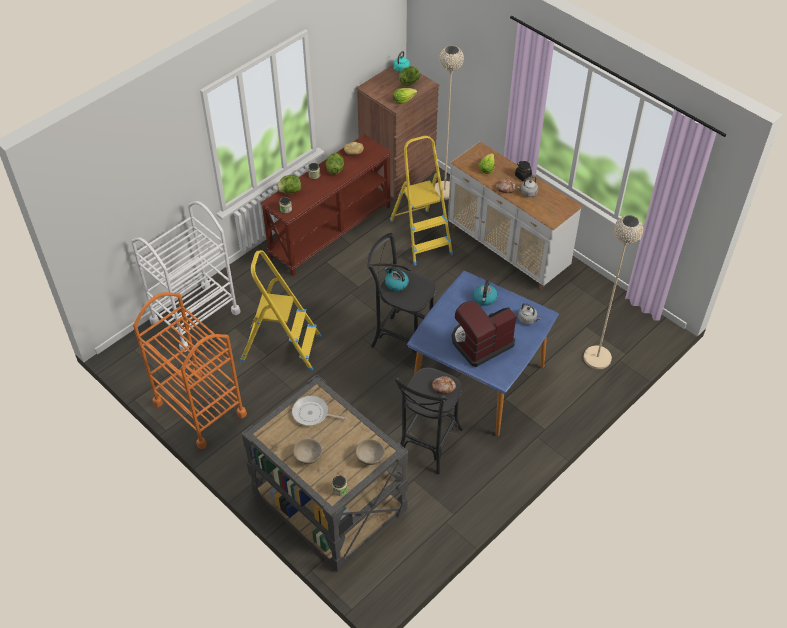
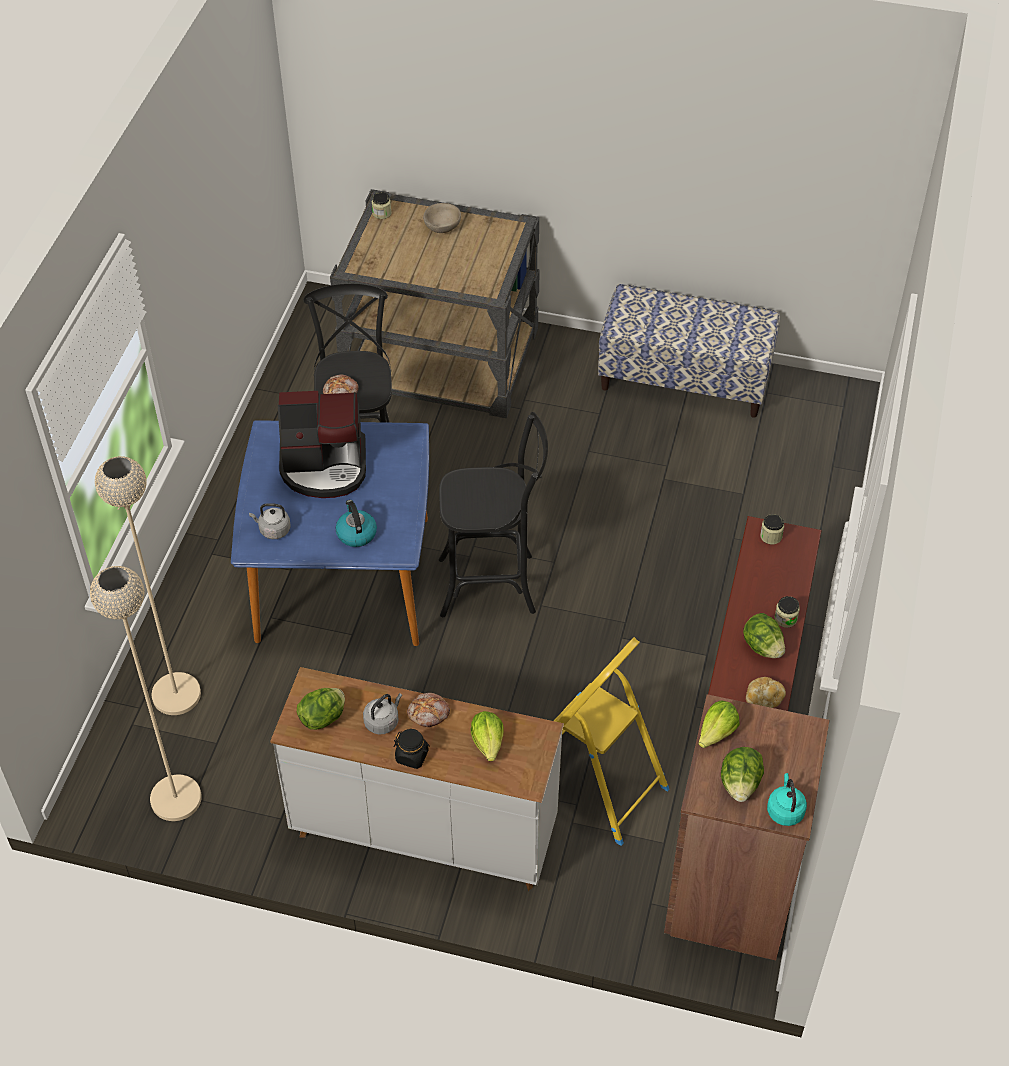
camera: 150 degrees right, 0 degrees up
(195, 316) = (811, 482): white cart -> none
(199, 409) = (685, 379): orange cart -> bench
(282, 348) = (652, 496): yellow step ladder -> none
(290, 191) = (795, 570): lettuce -> lettuce (323, 717)
(312, 413) = (473, 267): frying pan -> none
(370, 457) = (370, 253): beige bowl -> none
(396, 284) = (505, 498): kettle -> none
(445, 191) = (616, 905): beige floor lamp -> beige floor lamp (175, 799)
(480, 343) = (324, 467): coffee machine -> coffee machine turned 60 degrees clockwise

